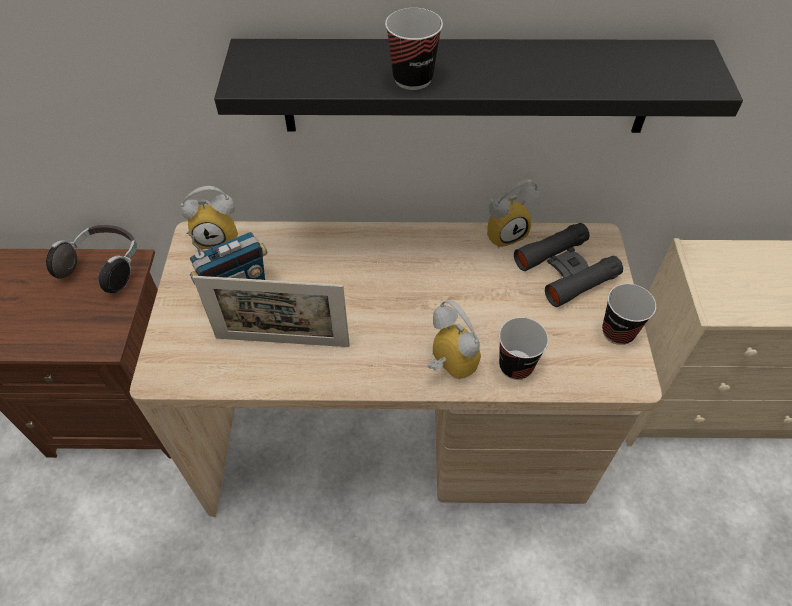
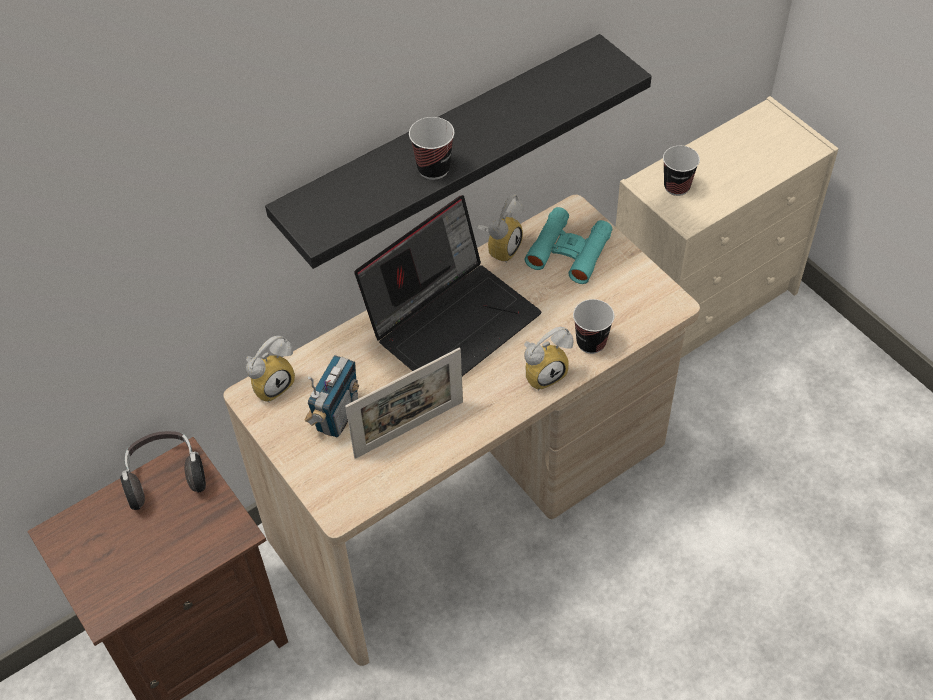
camera: 35 degrees left, 0 degrees up
(406, 270) = (452, 320): none -> laptop
(446, 366) = (544, 372): alarm clock -> alarm clock turned 135 degrees clockwise
(565, 270) = (569, 251): black binoculars -> turquoise binoculars
(618, 332) = (639, 277): cup -> cup (677, 187)

